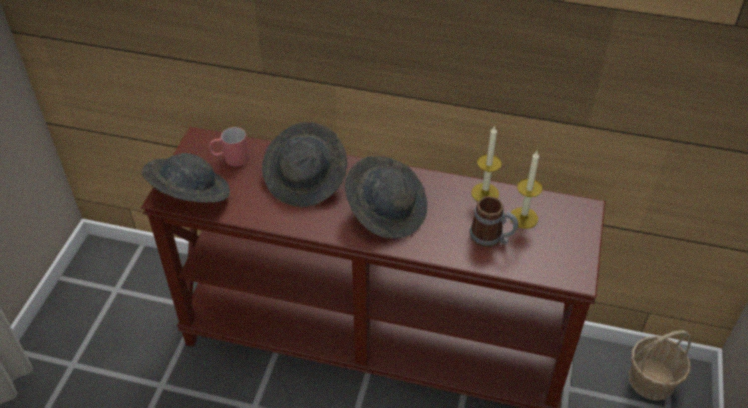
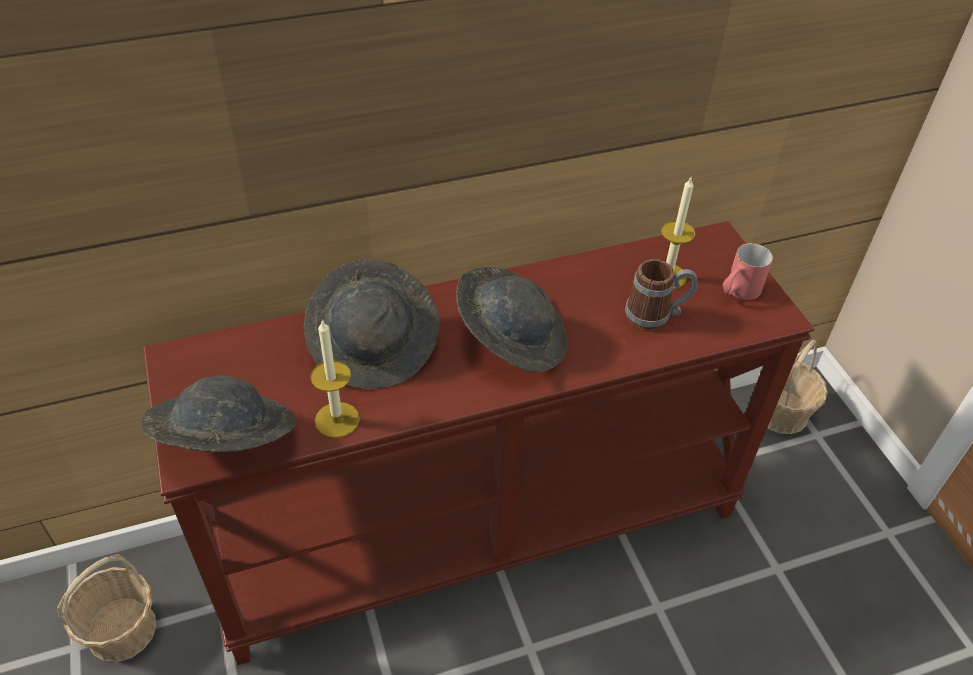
camera: 35 degrees left, 0 degrees up
(143, 293) = (122, 629): none -> basket
(230, 158) = (244, 364): red mug -> red mug (737, 292)
(485, 193) = (602, 266): candle -> candle (337, 420)

